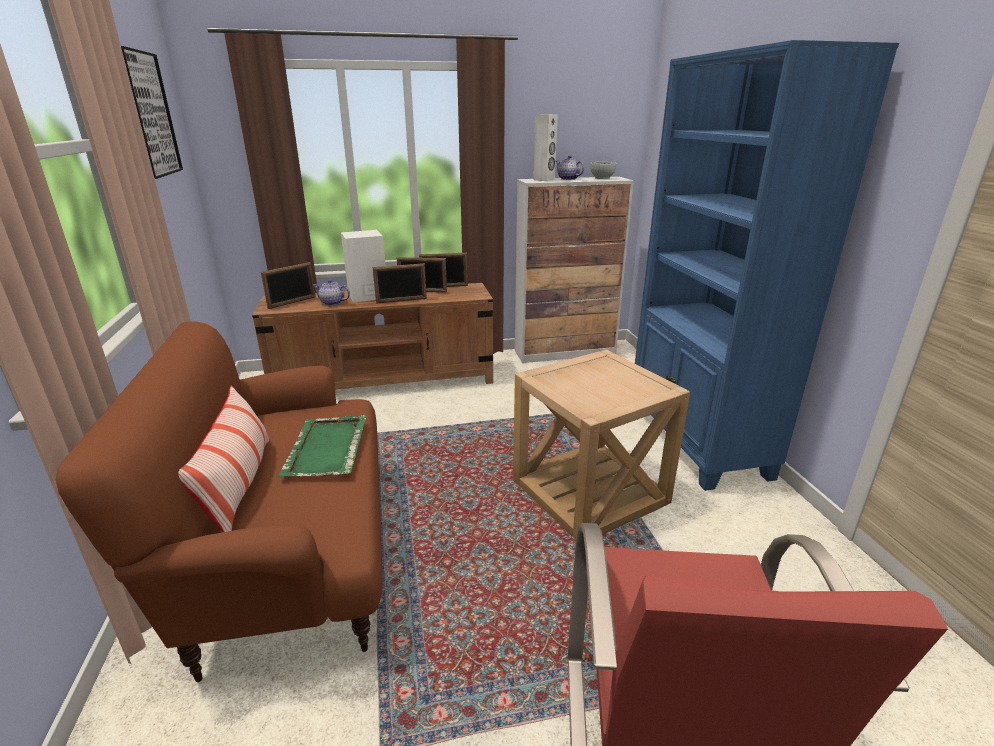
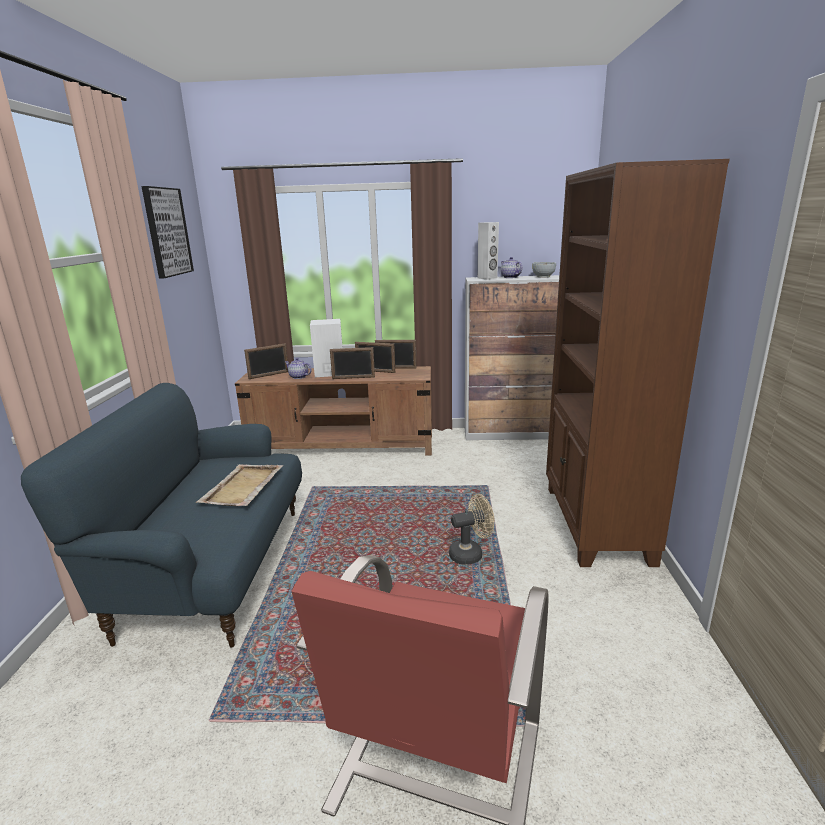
camera: 15 degrees right, 5 degrees down
(238, 485) = (169, 505): pillow -> none
(292, 554) = (212, 569): brown sofa -> blue sofa
(326, 449) = (242, 487): green tray -> beige tray
(589, 491) = (471, 554): beige side table -> beige fan
(696, 442) = (595, 524): blue bookcase -> brown bookcase

